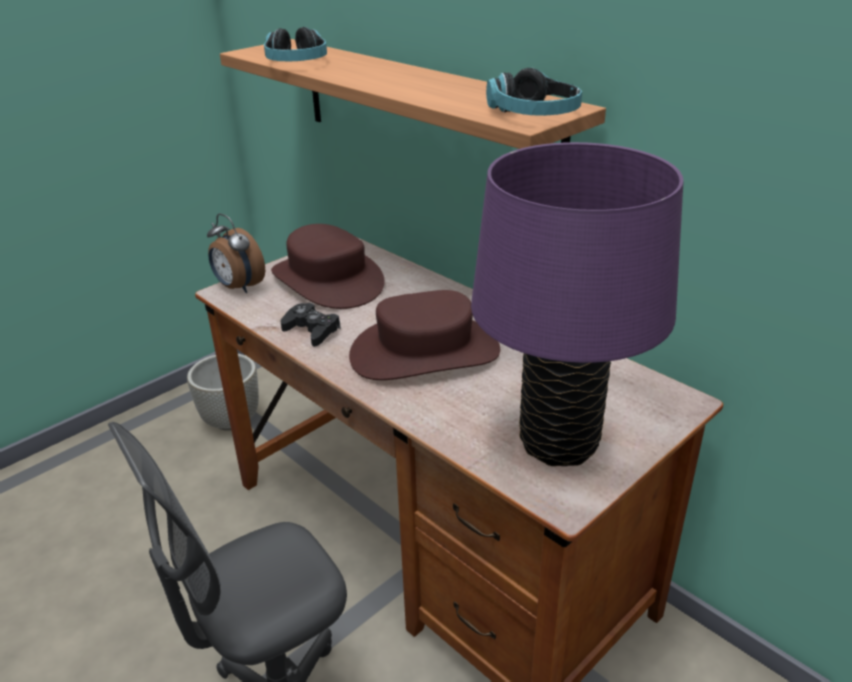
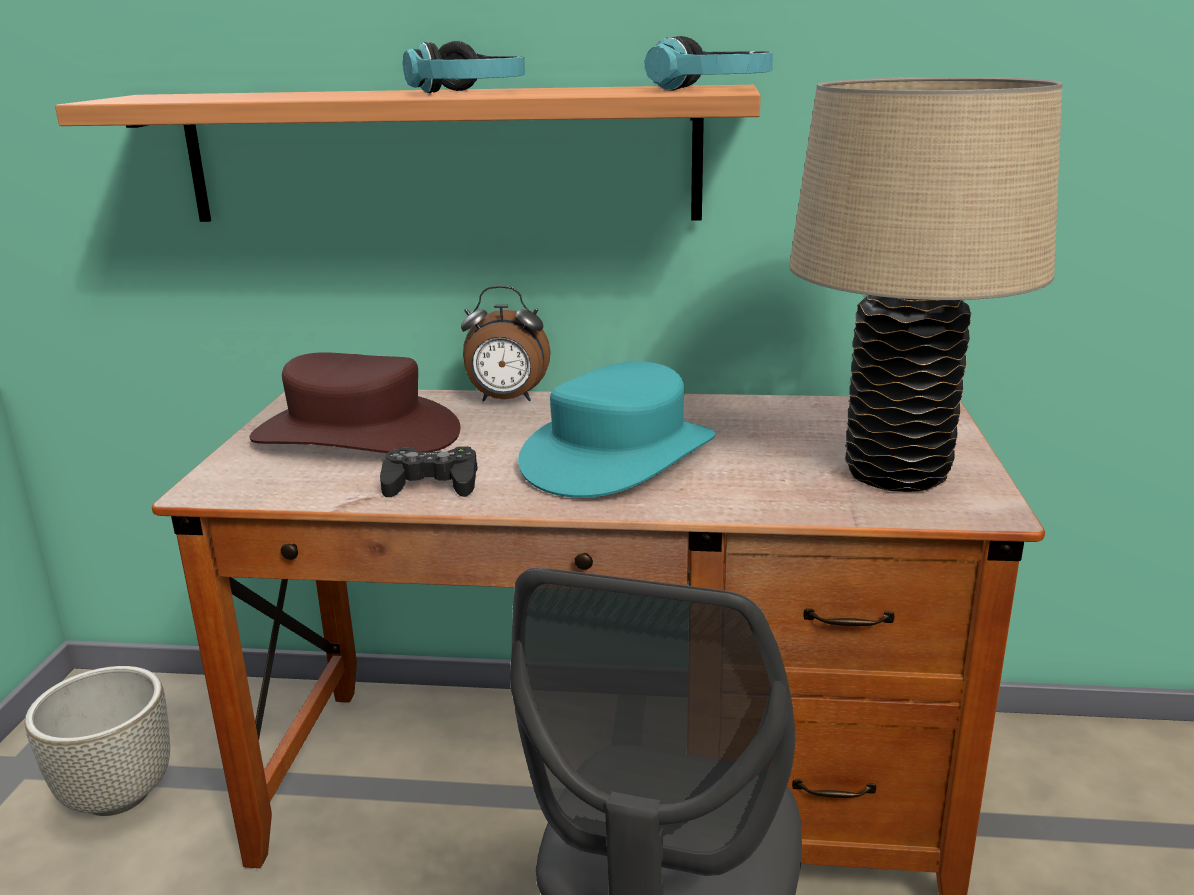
camera: 40 degrees left, 10 degrees down
(238, 287) = (224, 479): alarm clock -> alarm clock (506, 400)
(297, 63) = (239, 98): headphones -> headphones (469, 92)
(425, 352) = (618, 455): brown hat -> turquoise hat
(558, 443) = (896, 473): purple table lamp -> beige table lamp

